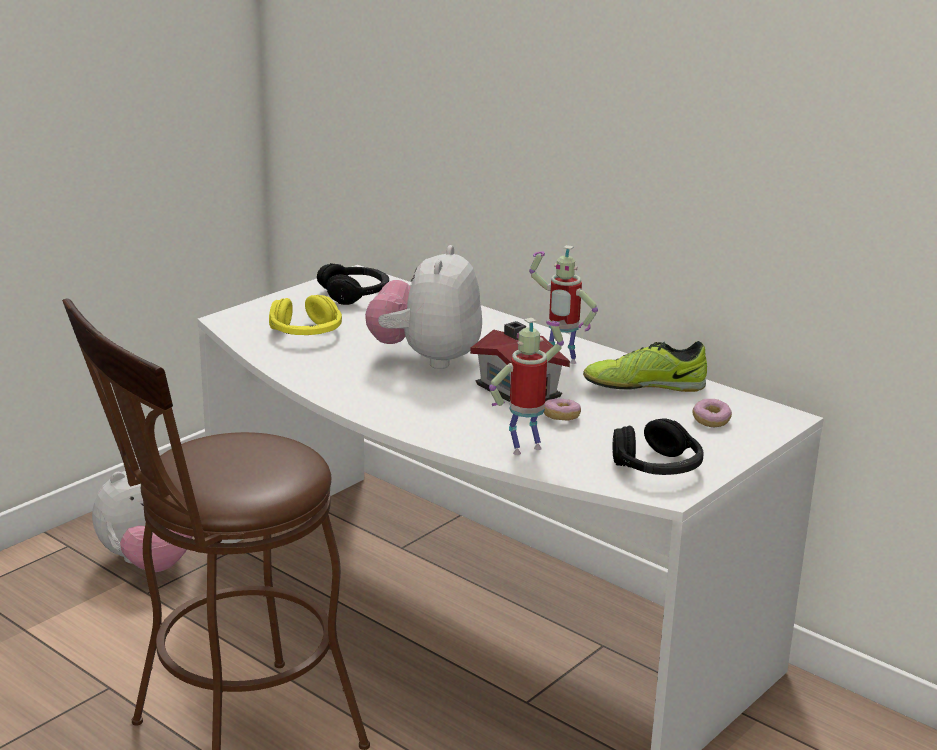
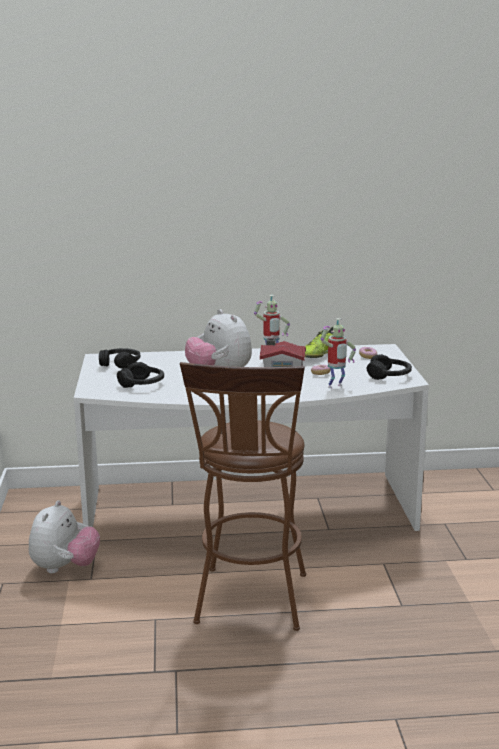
camera: 45 degrees left, 5 degrees down
(306, 333) = (142, 384): yellow headphones -> black headphones
(525, 448) = (336, 387): toy robot -> toy robot turned 135 degrees counterclockwise

